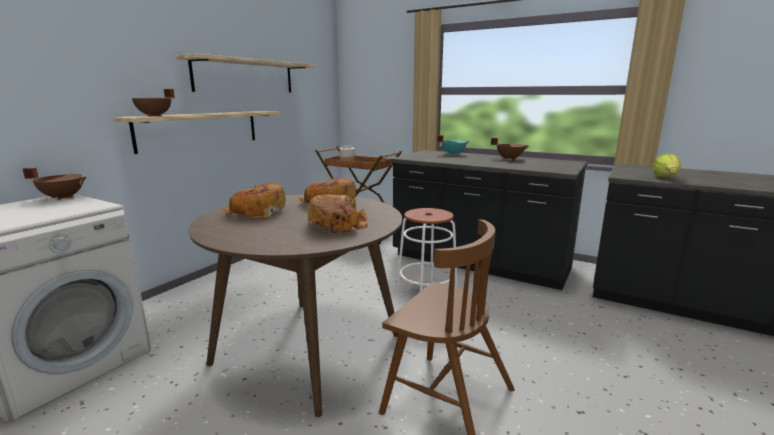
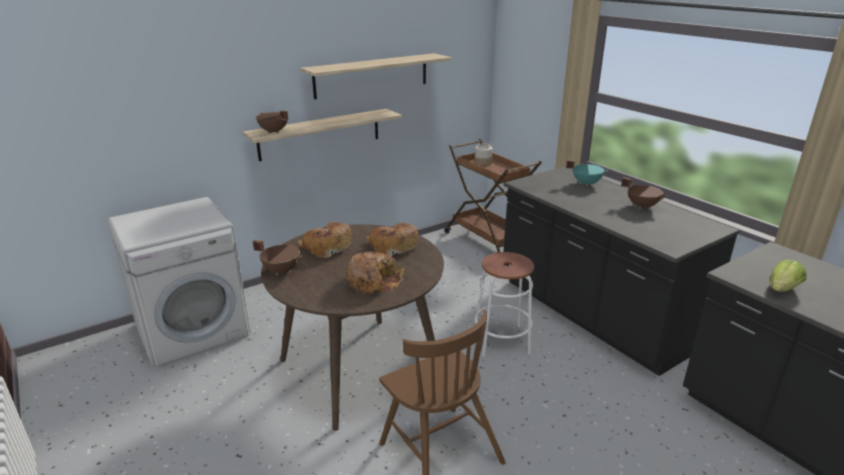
camera: 25 degrees right, 10 degrees up
(63, 197) = (199, 204): brown cooking pot -> brown cooking pot (282, 270)

